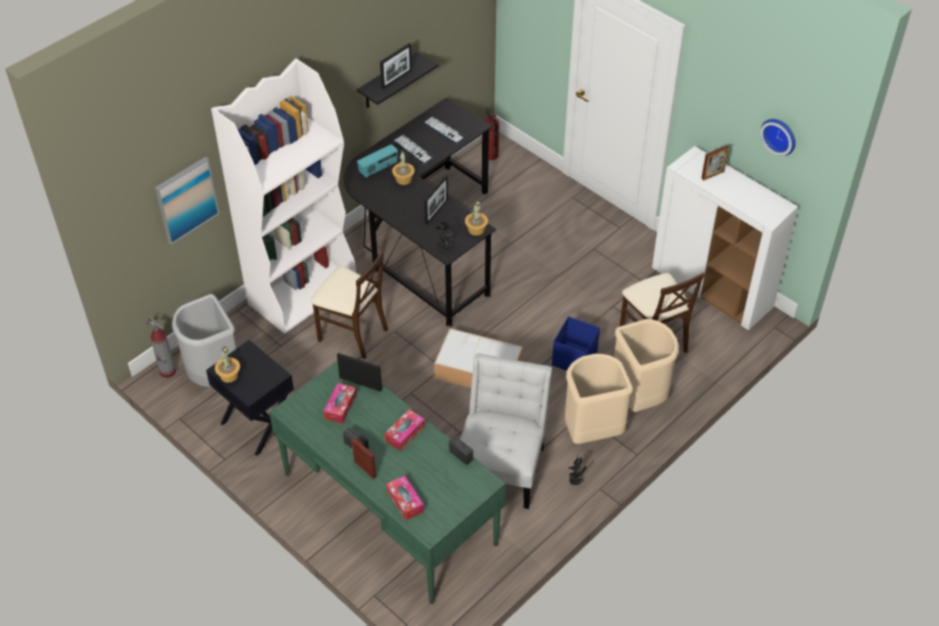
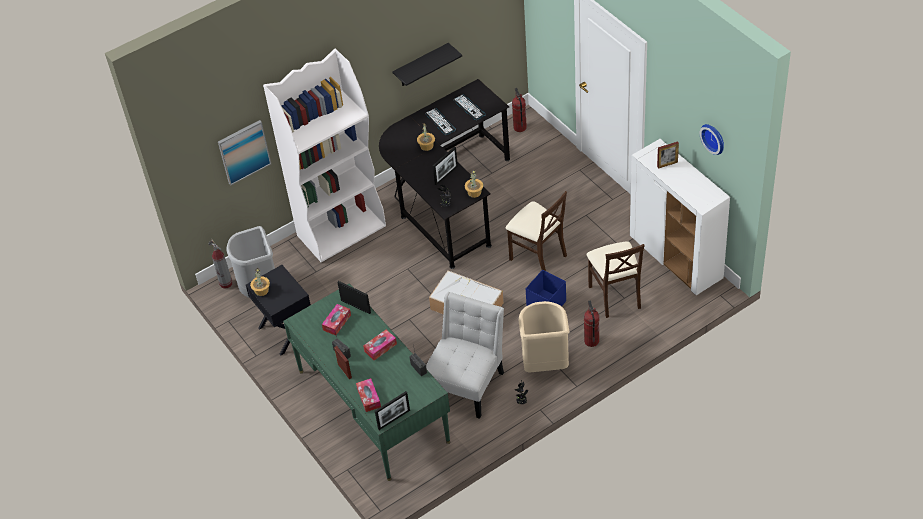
camera: 15 degrees right, 0 degrees up
(352, 333) = (374, 267): beige chair -> beige chair (538, 256)
(378, 169) = (408, 136): radio -> none
(396, 79) = (425, 65): picture frame -> picture frame (394, 419)
(639, 397) = (591, 341): beige trash can -> fire extinguisher

